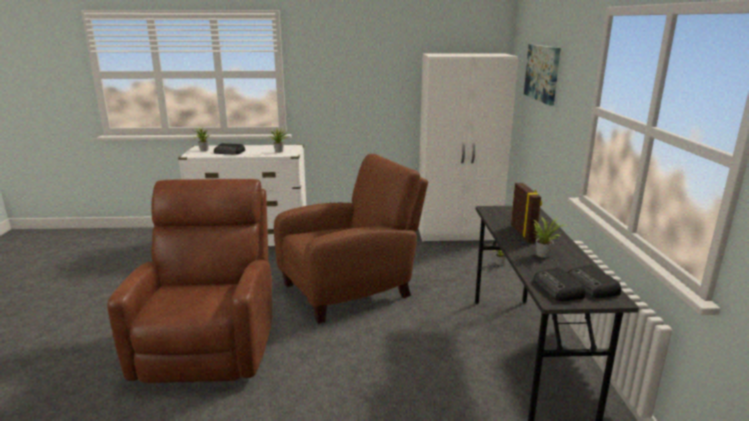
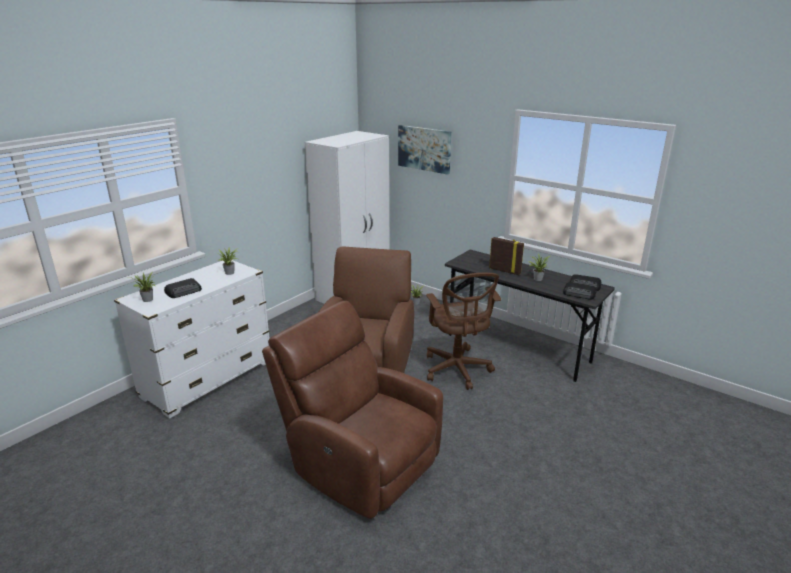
camera: 50 degrees left, 5 degrees up
(419, 334) = (457, 370): none -> brown office chair

